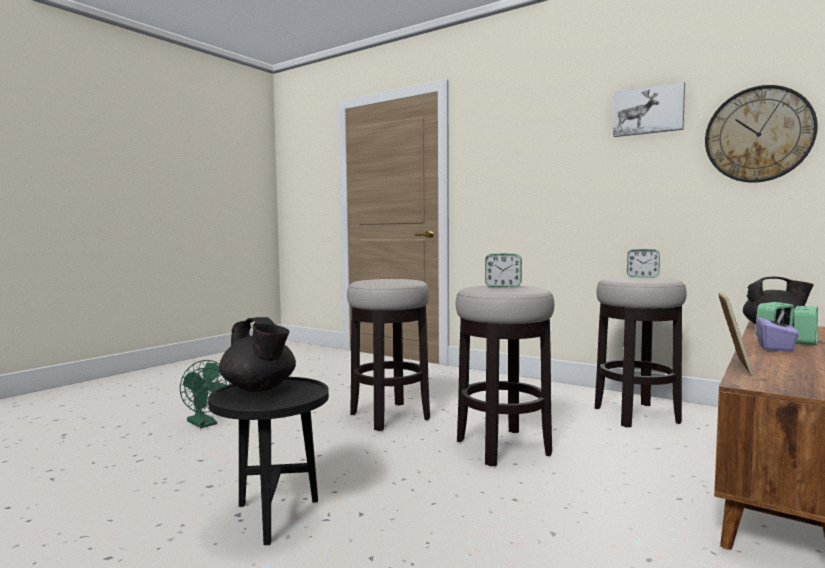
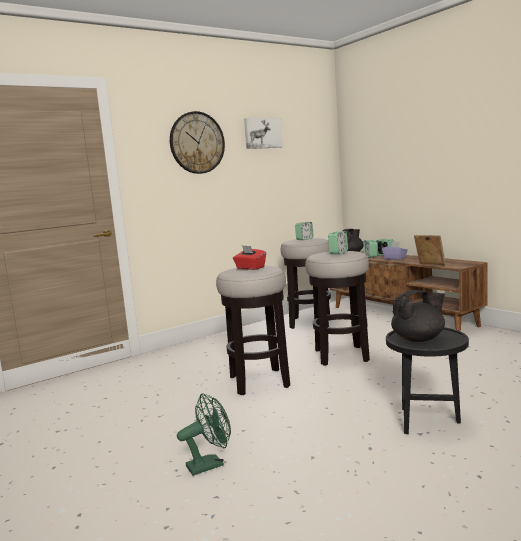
camera: 70 degrees left, 5 degrees up
(391, 279) = (250, 268): none -> red tissue box
(758, 134) = (310, 153): wall clock -> wall clock (197, 143)

